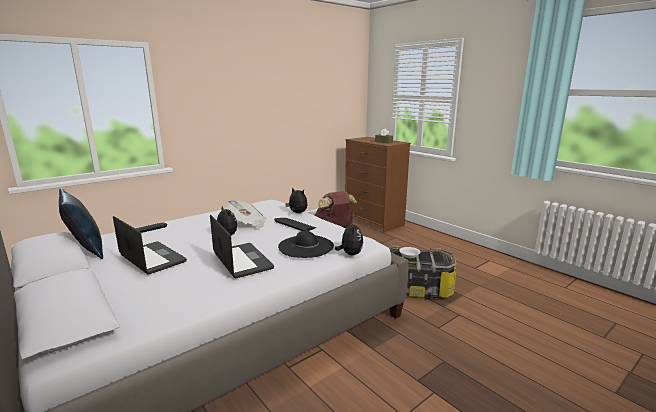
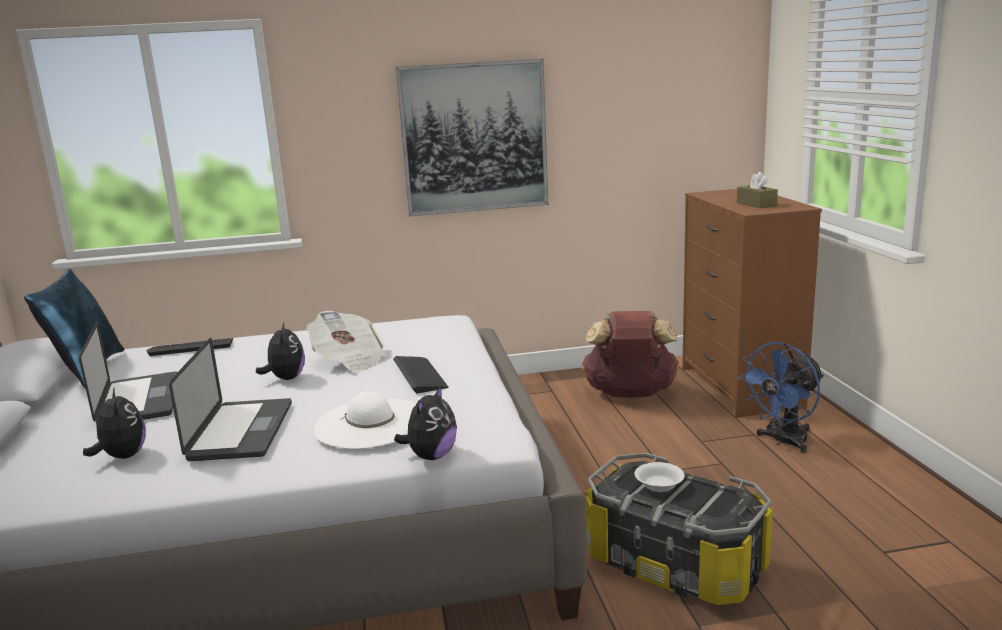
camera: 30 degrees right, 0 degrees up
(256, 113) = (474, 138): none -> picture
(297, 213) = (459, 350): plush toy -> plush toy (122, 456)
(306, 246) = (371, 423): black hat -> white hat
(408, 238) = (783, 442): none -> blue fan

